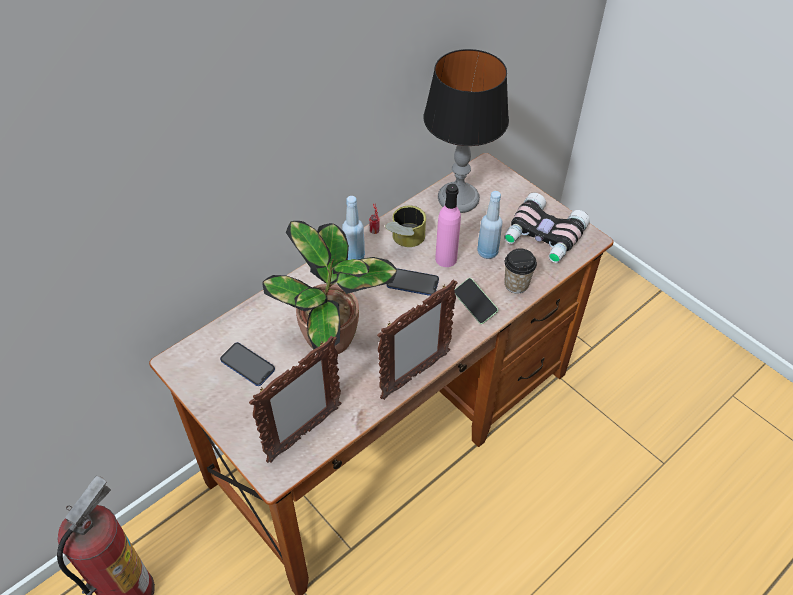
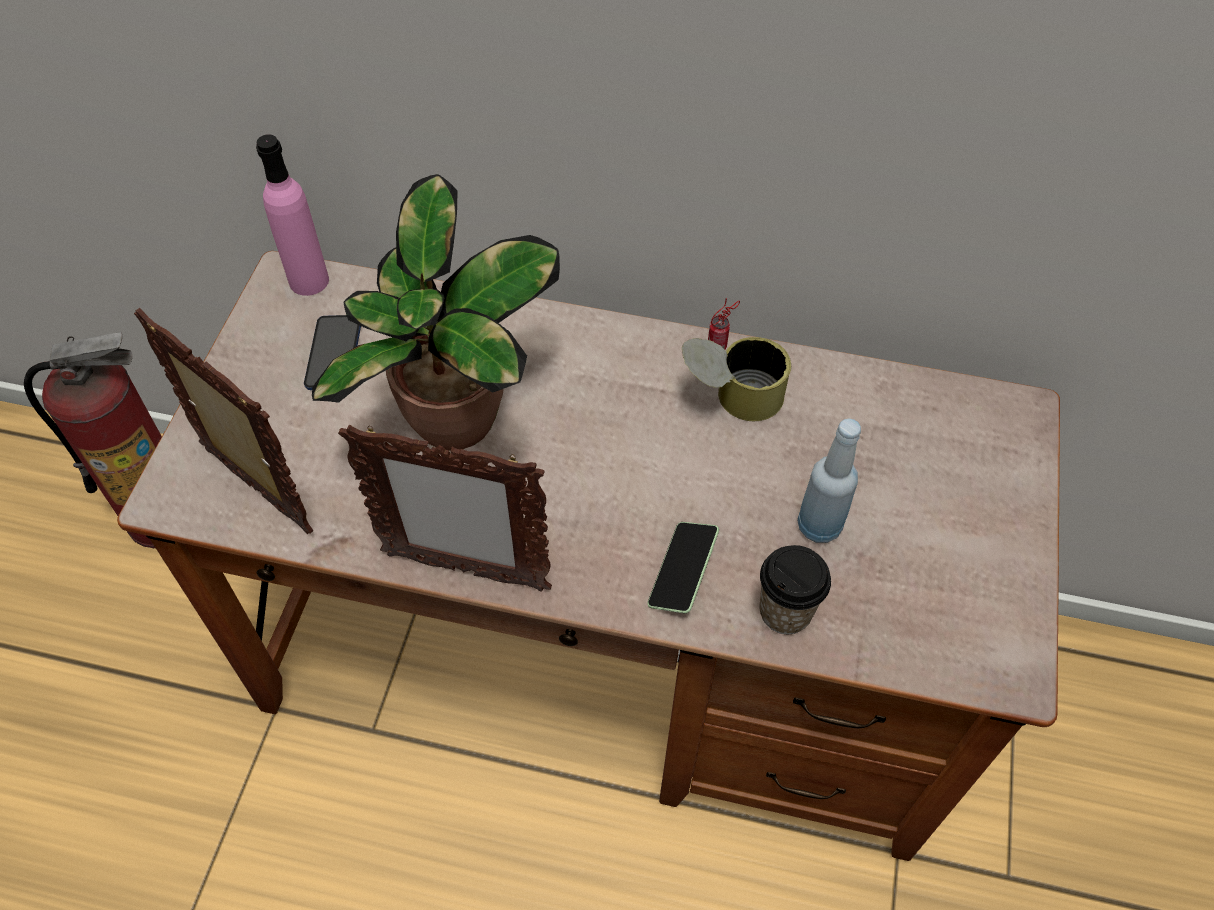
camera: 55 degrees right, 5 degrees up
(303, 434) = (257, 492): picture frame -> picture frame turned 150 degrees counterclockwise
(354, 257) = (638, 353): blue bottle -> none
(412, 283) = (653, 458): phone -> none
(446, 259) = (747, 474): pink bottle -> pink bottle (309, 280)
(458, 198) = (901, 414): table lamp -> none
(543, 236) = (941, 592): binoculars -> none

